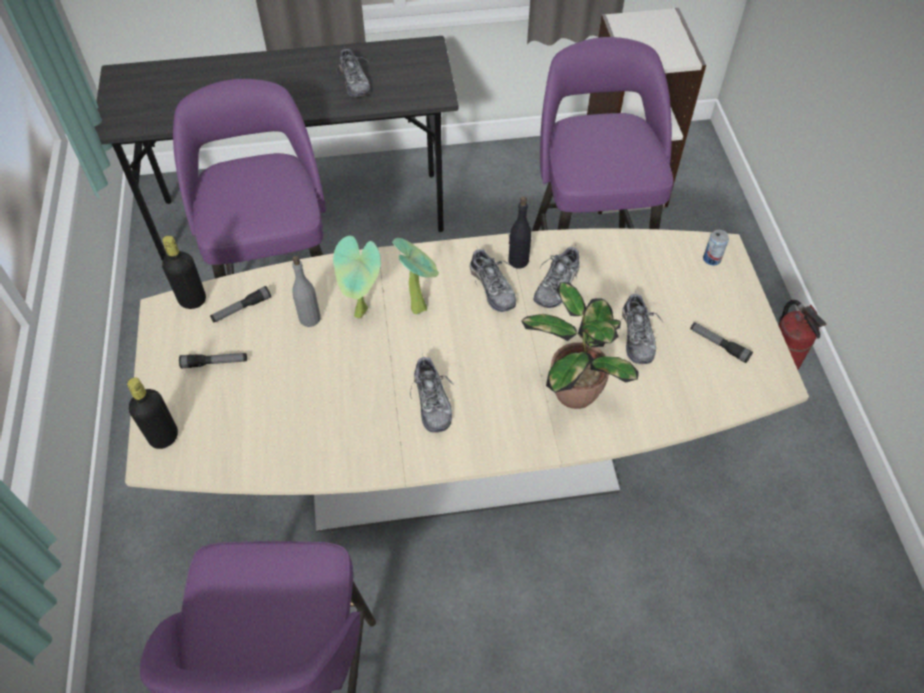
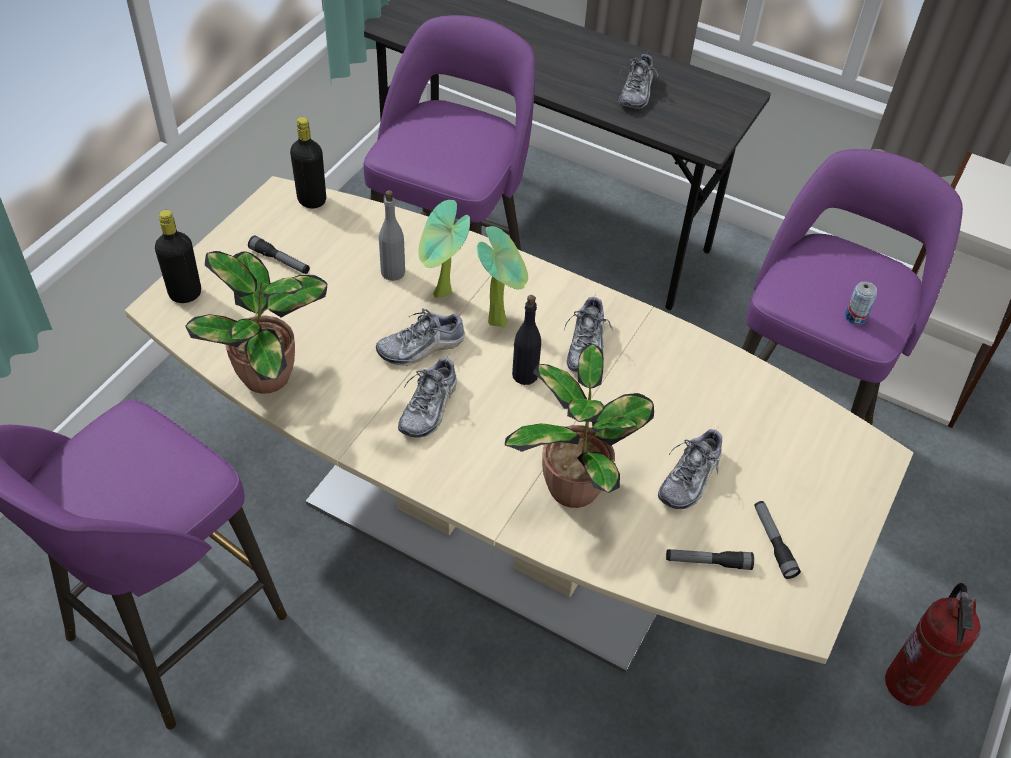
camera: 35 degrees right, 5 degrees down
(241, 309) = (344, 230): flashlight -> flashlight (708, 562)
(296, 456) = (270, 376): none -> potted plant
(518, 261) = (637, 336): black bottle -> black bottle (524, 375)
(557, 285) = (655, 382): shoe -> shoe (421, 347)
(712, 259) = (853, 457): can -> can (855, 317)

